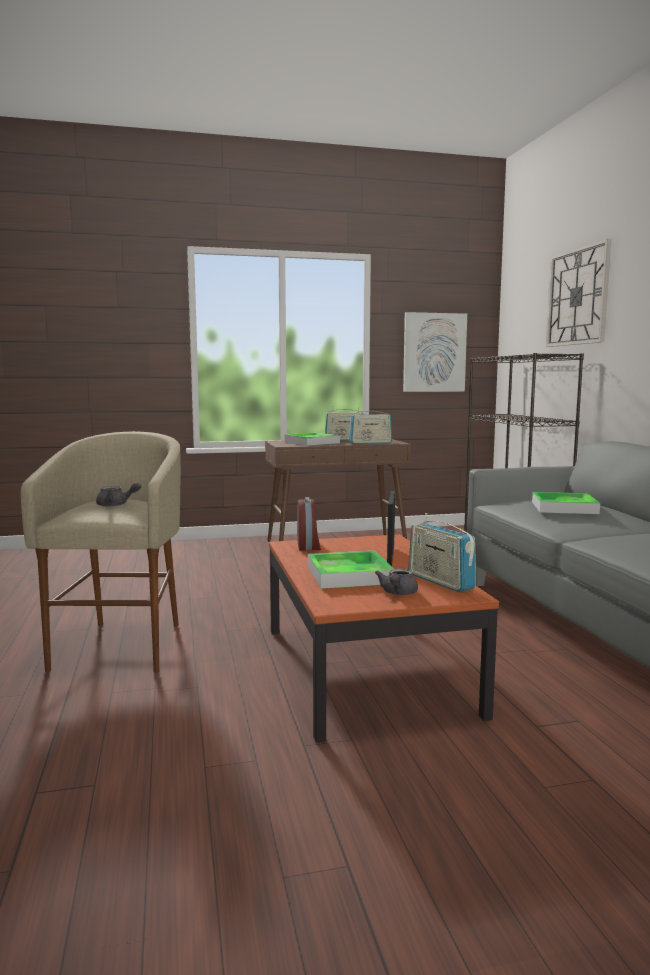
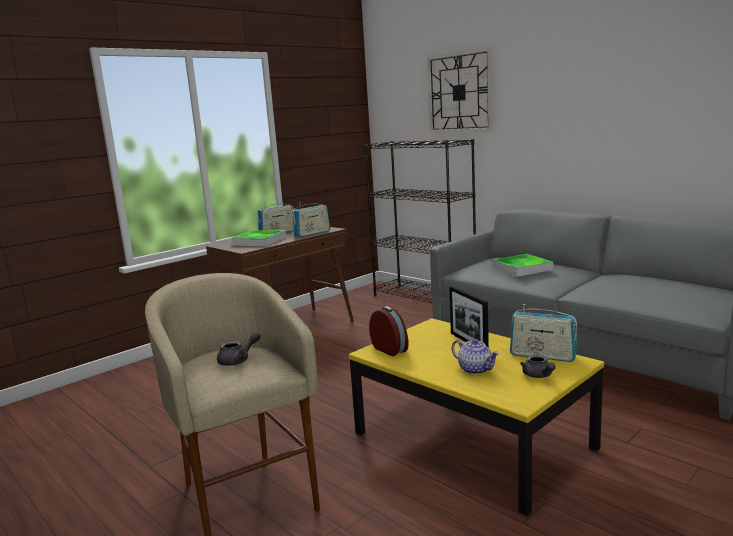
camera: 30 degrees left, 5 degrees up
(349, 575) = (475, 369): tray -> teapot
(366, 669) = (472, 440): brown coffee table -> yellow coffee table
(434, 352) = (326, 140): picture -> none

